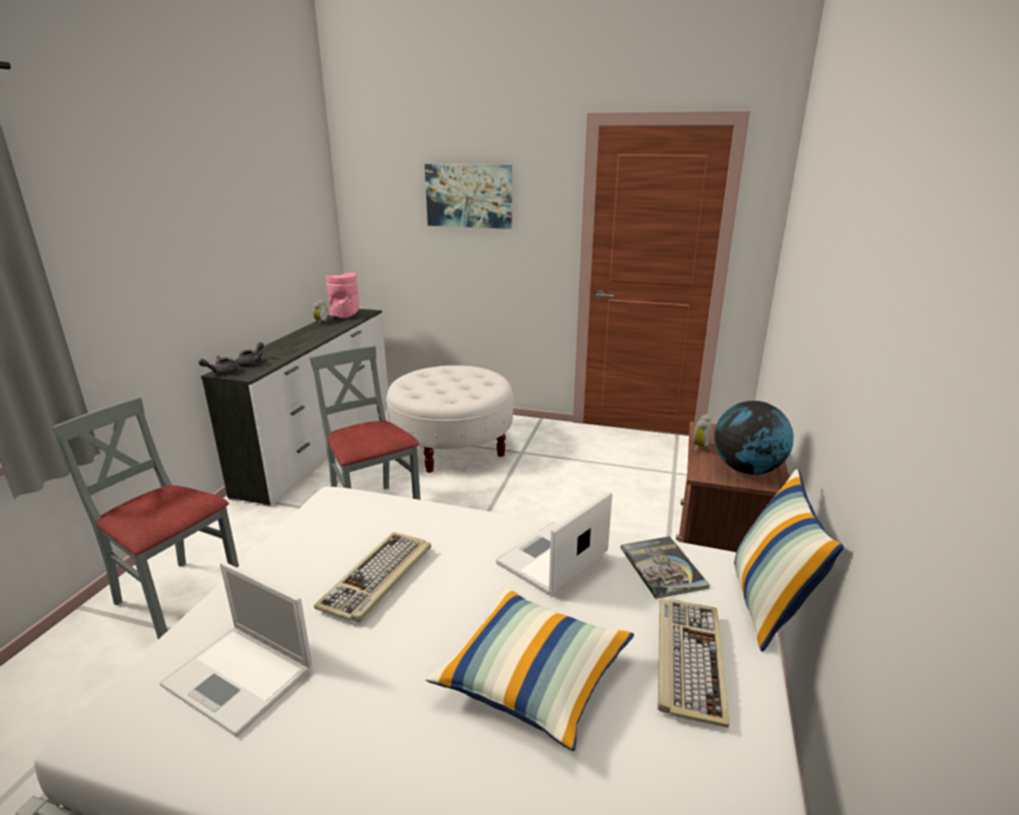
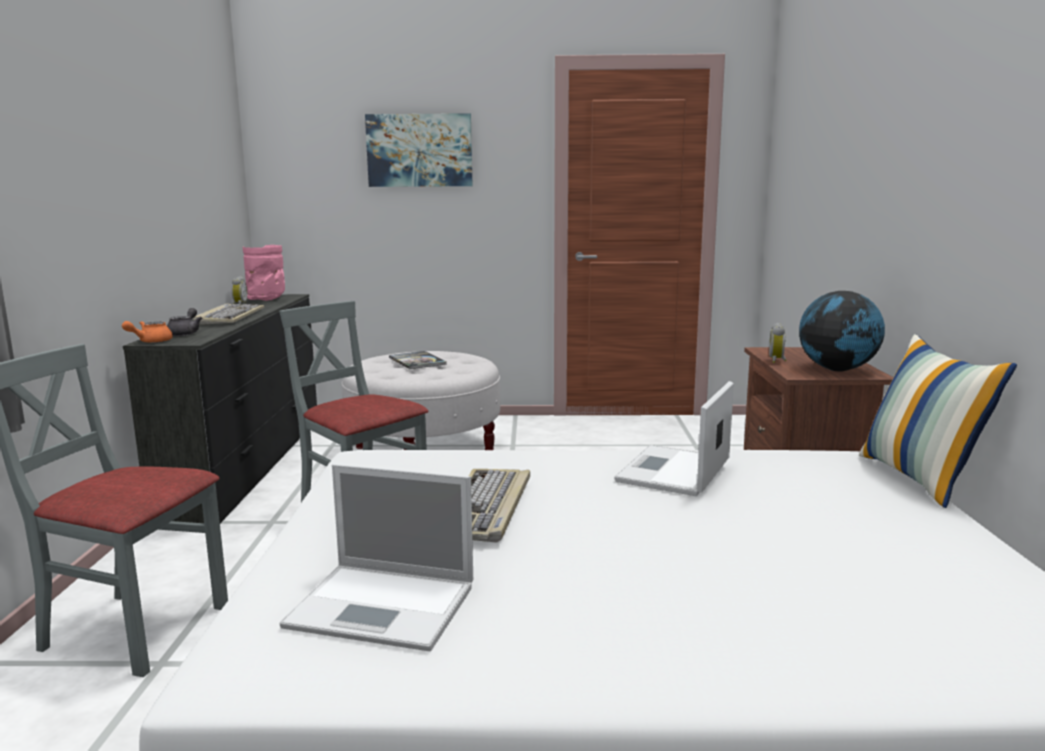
camera: 15 degrees left, 10 degrees down
(222, 372) = (150, 341): grey teapot -> orange teapot
(321, 446) = (249, 464): white dresser -> black dresser
(533, 677) = (740, 554): pillow -> none
(662, 567) = (793, 466): book -> book (417, 361)
(688, 659) = (884, 519): keyboard -> keyboard (230, 317)

